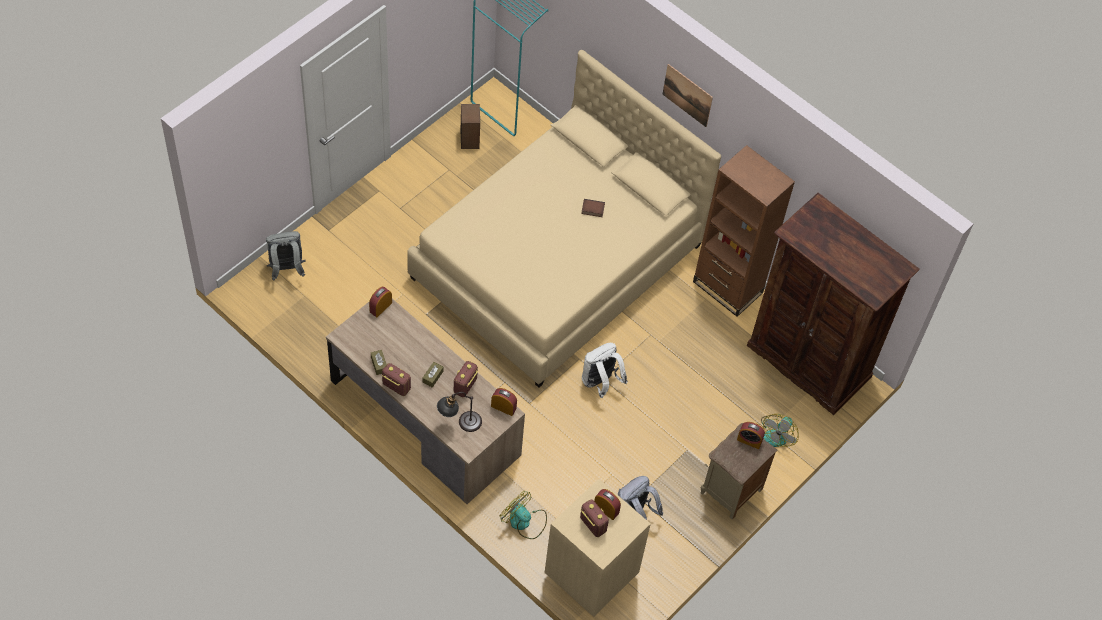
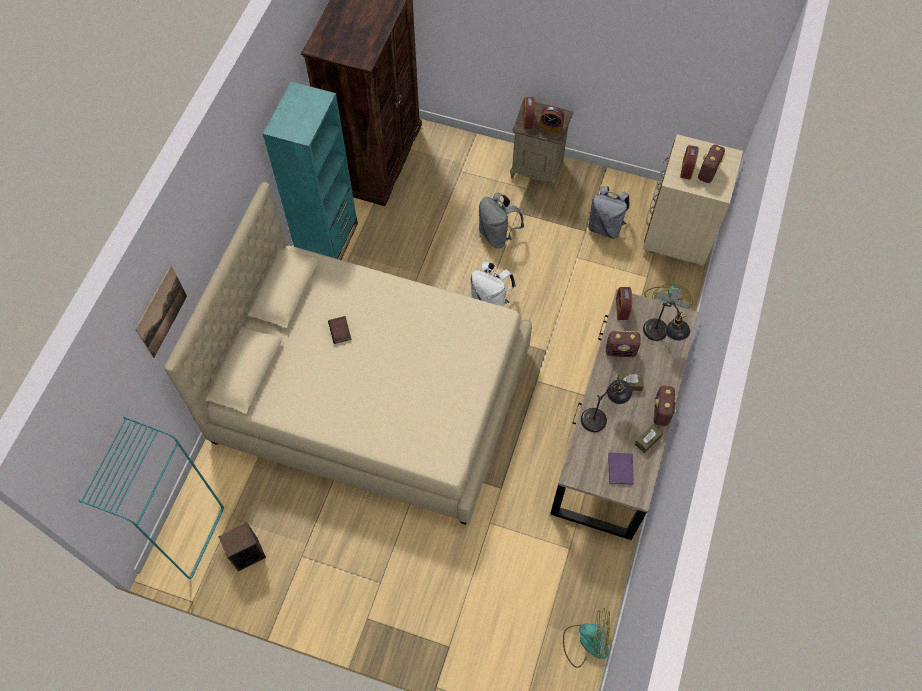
camera: 110 degrees left, 5 degrees up
(286, 269) = (525, 664): grey backpack -> grey backpack (497, 235)
(368, 335) = (621, 468): none -> purple book
(380, 307) = (580, 473): alarm clock -> alarm clock (550, 127)
(419, 346) = (602, 414): none -> grey table lamp
(687, 95) = (217, 206): picture -> picture (161, 311)
(727, 287) = (328, 241): brown bookcase -> turquoise bookcase
(777, 434) = (463, 156): fan -> fan (586, 641)

